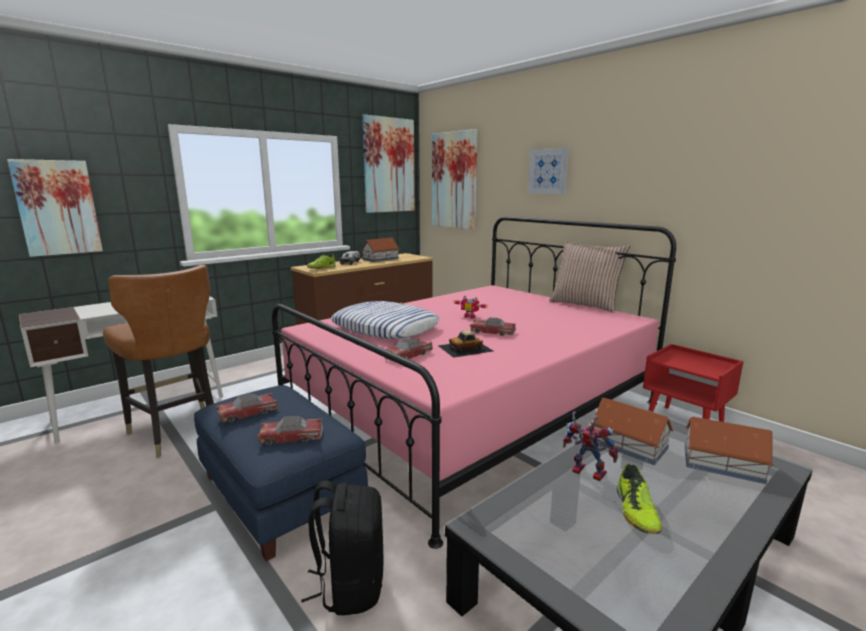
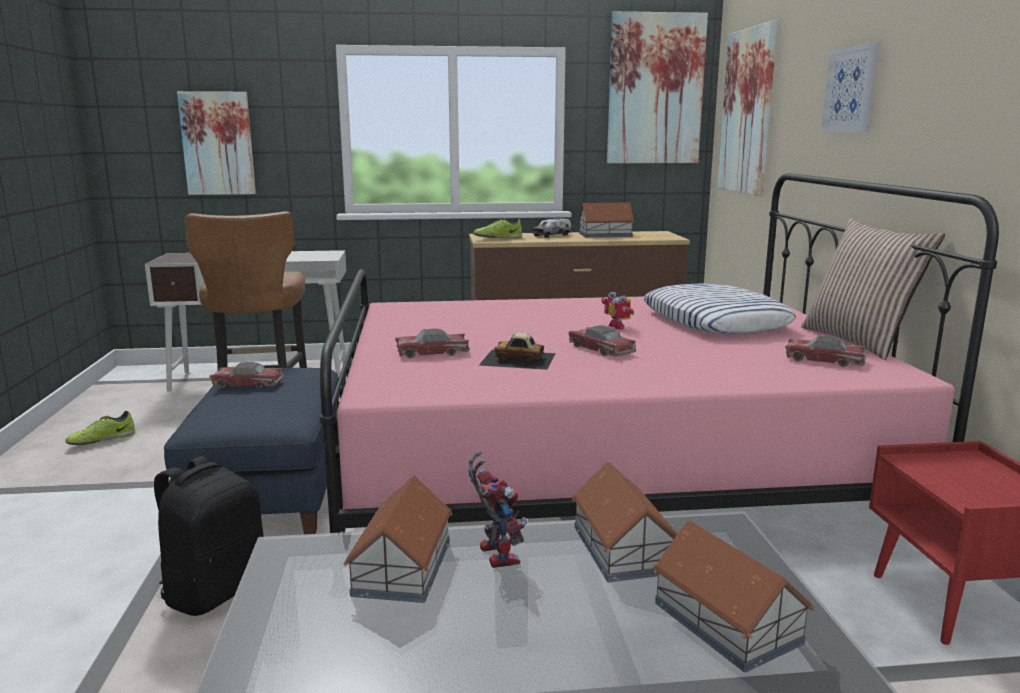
camera: 35 degrees right, 0 degrees up
(291, 437) = (244, 414): toy car -> toy car (824, 360)
(385, 328) = (477, 321): pillow -> pillow (715, 321)
(560, 501) = (404, 567): none -> toy house
(636, 511) = (471, 613): shoe -> shoe (101, 440)

